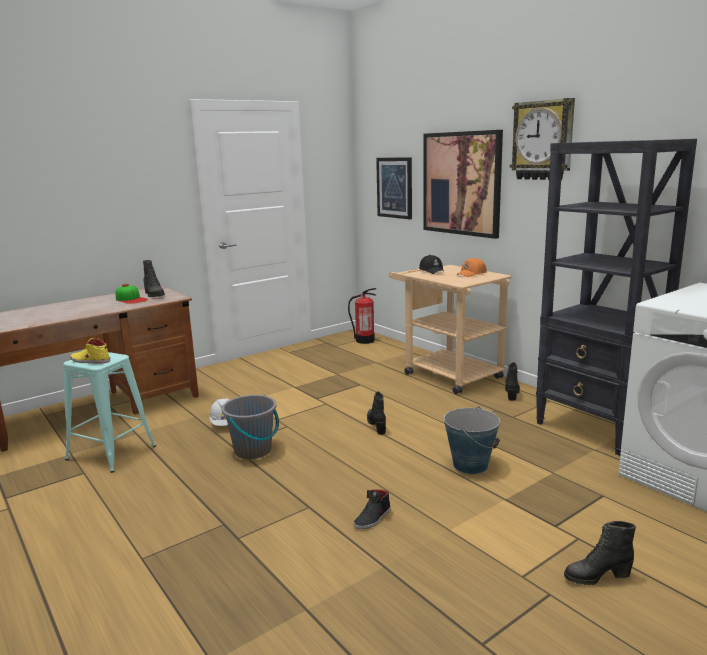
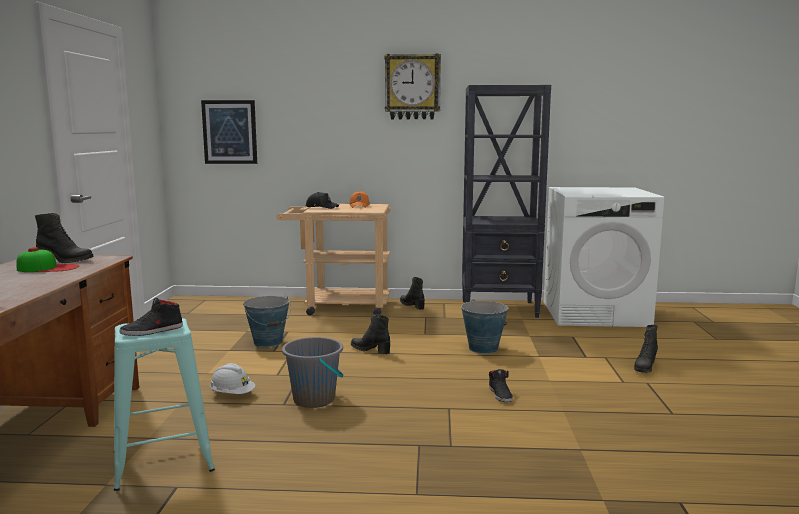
camera: 50 degrees left, 5 degrees down
(90, 361) = (152, 331): yellow shoe -> black shoe
(329, 389) = (268, 342): none -> bucket
(364, 340) = (208, 303): fire extinguisher -> none
(461, 183) = (323, 125): picture -> none

